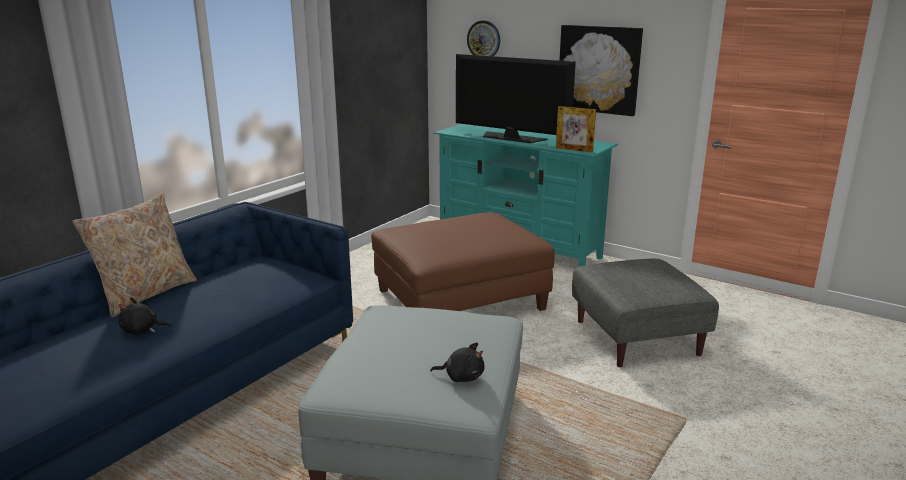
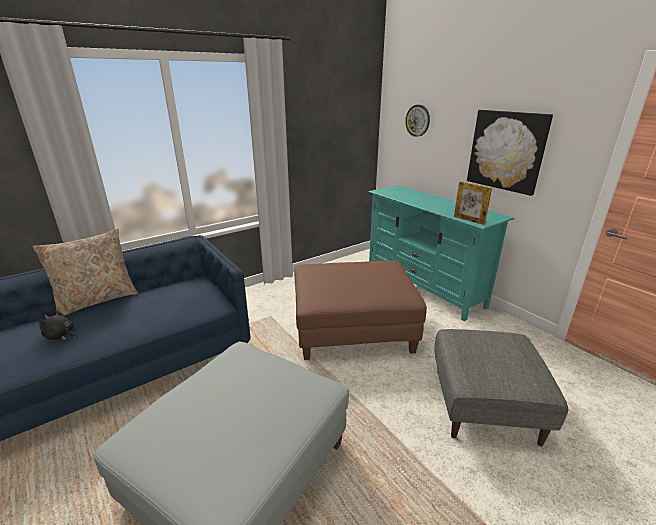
camera: 20 degrees right, 5 degrees up
(462, 377) = (238, 460): black plush toy -> none
(511, 138) = (423, 202): television -> none

